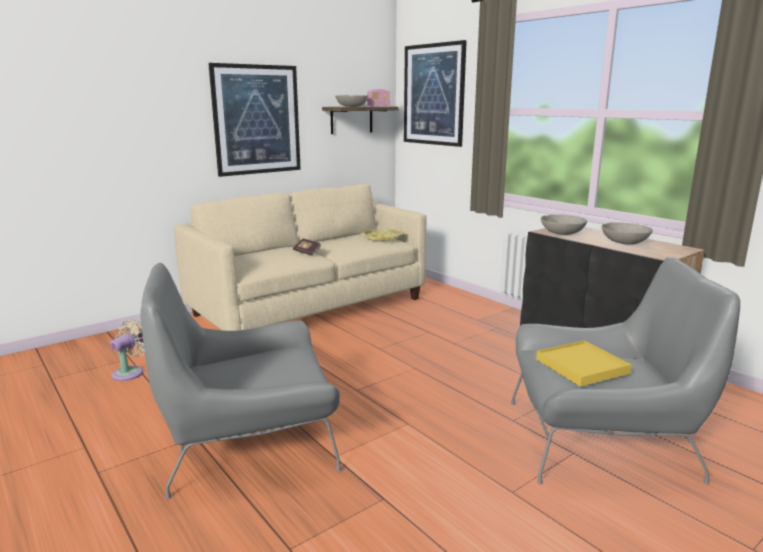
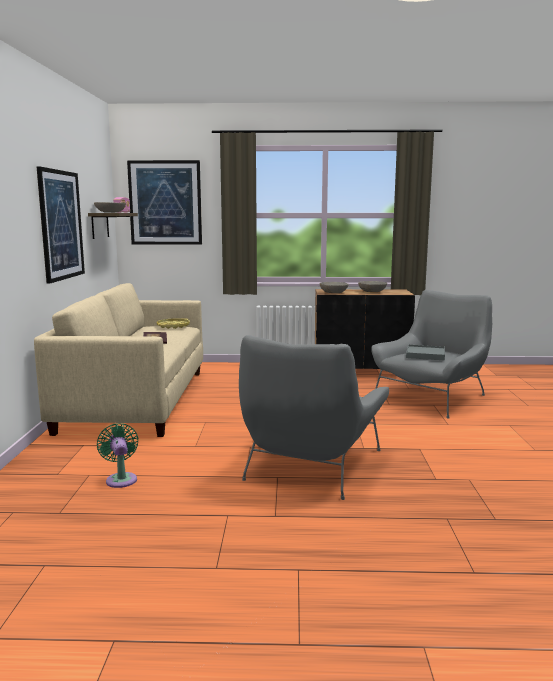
camera: 50 degrees left, 5 degrees down
(130, 372) = (121, 479): beige fan -> green fan
(581, 366) = (425, 354): yellow tray -> grey tray

